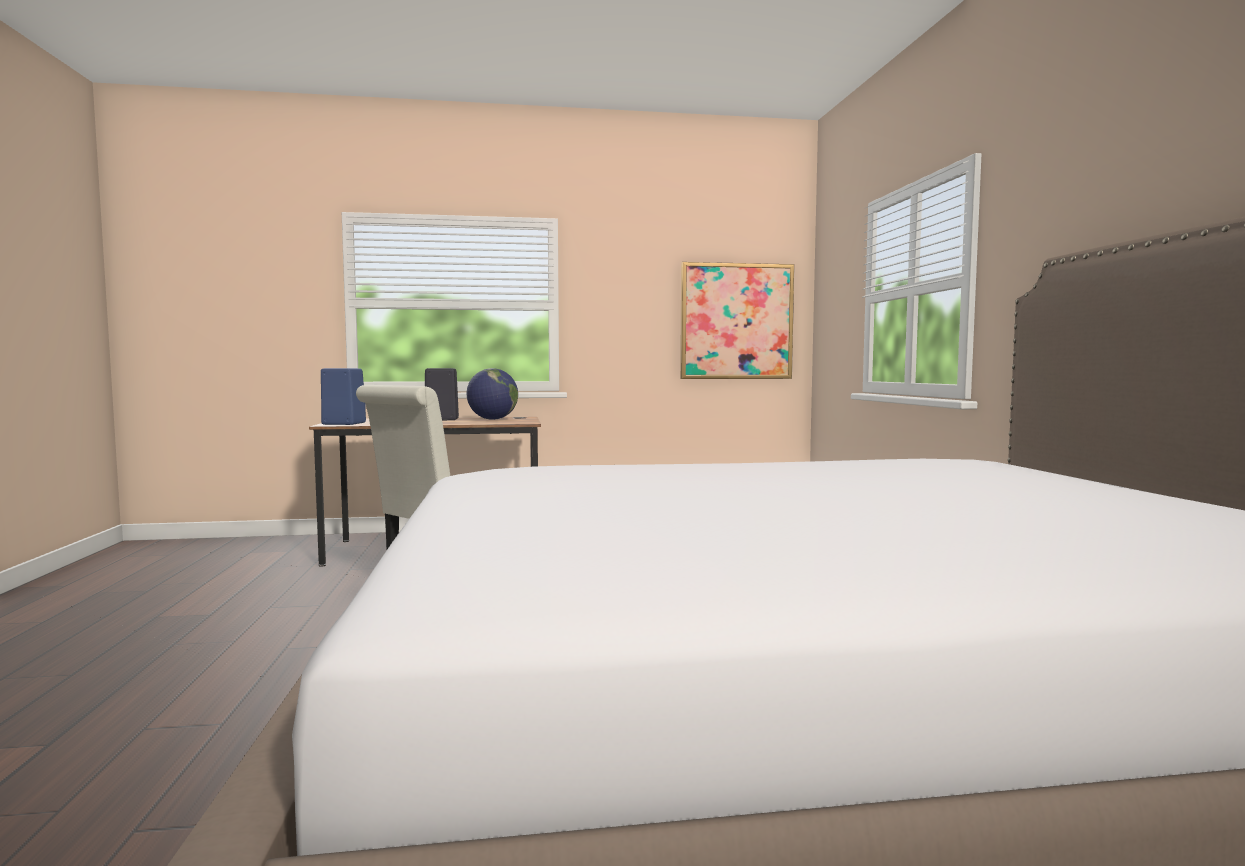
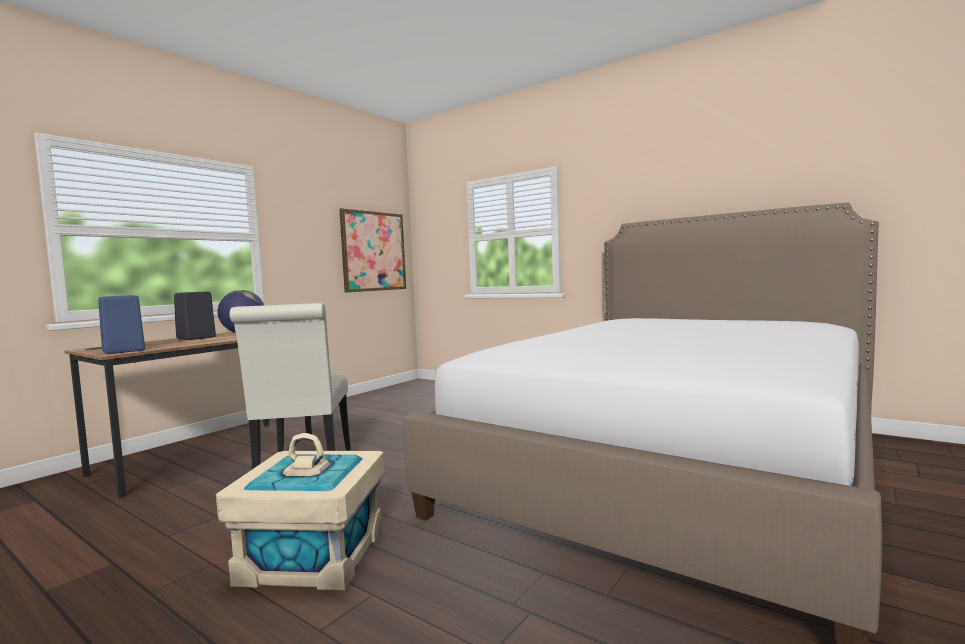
camera: 45 degrees left, 0 degrees up
(278, 668) = (312, 556): none -> beige storage box

